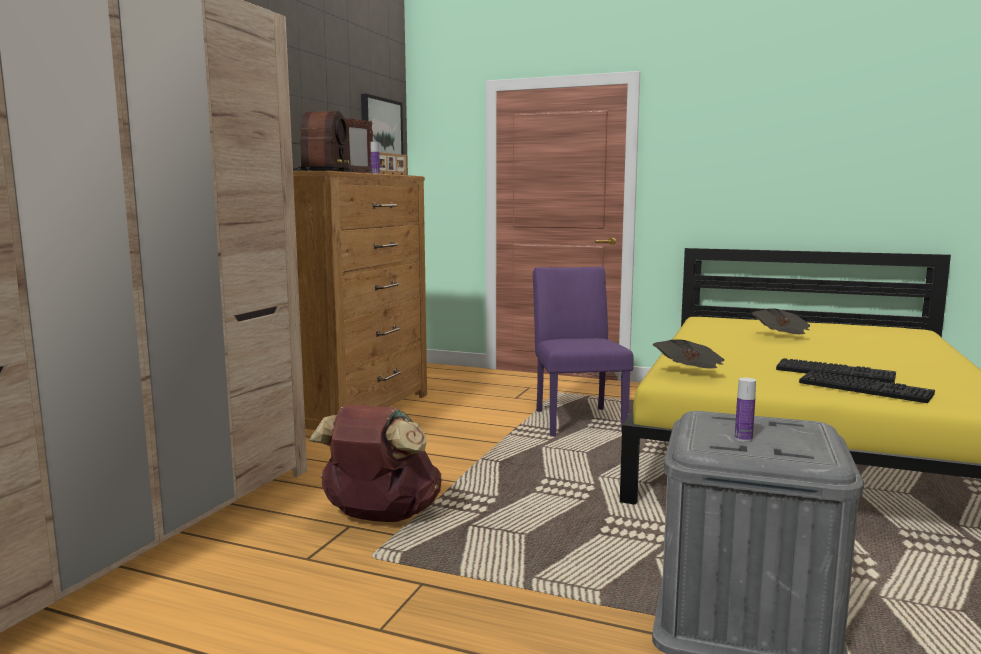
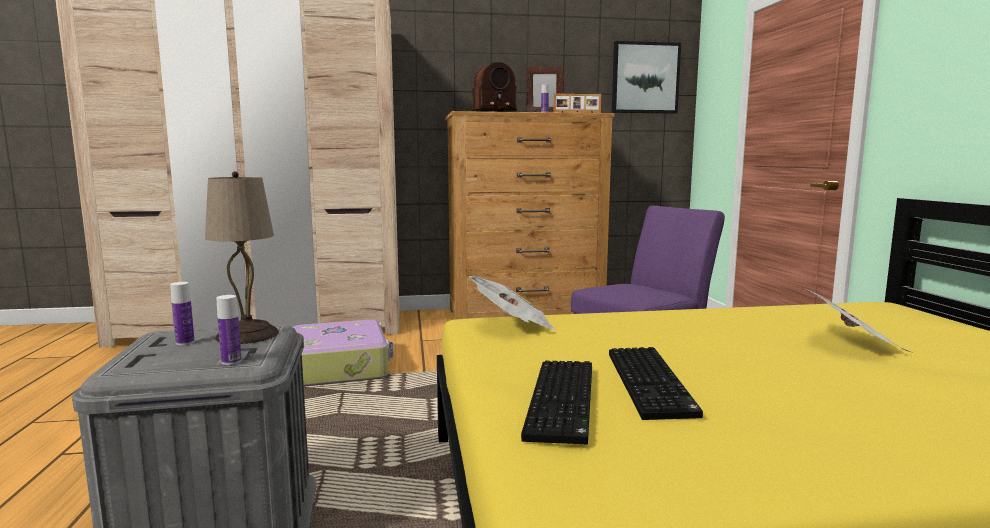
camera: 60 degrees right, 0 degrees up
(379, 517) = (339, 367): brown backpack -> suitcase
(726, 421) = (247, 334): none -> beige table lamp
(811, 428) = (231, 361): none -> bottle

